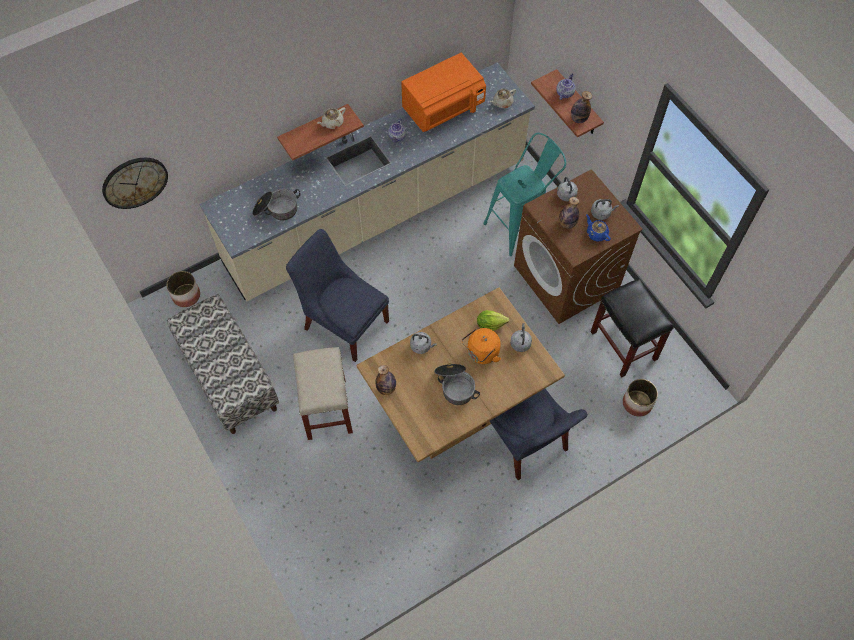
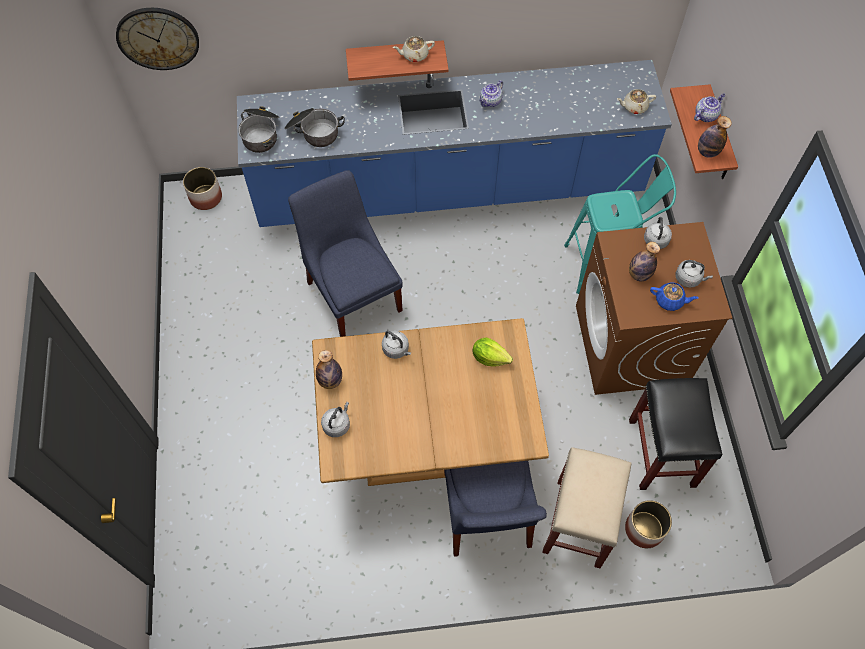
camera: 25 degrees right, 0 degrees up
(228, 377) = (202, 300): bench -> none
(326, 408) = (284, 378): beige stool -> beige stool (578, 521)
(377, 215) = (449, 190): beige counter -> blue counter
(443, 109) = (560, 89): orange microwave -> none
(455, 386) = (410, 412): cooking pot -> cooking pot (261, 134)
(481, 353) = (461, 387): orange kettle -> none
(520, 343) = (514, 394): grey kettle -> grey kettle (337, 424)
(596, 233) = (670, 301): blue teapot -> blue teapot turned 120 degrees clockwise

